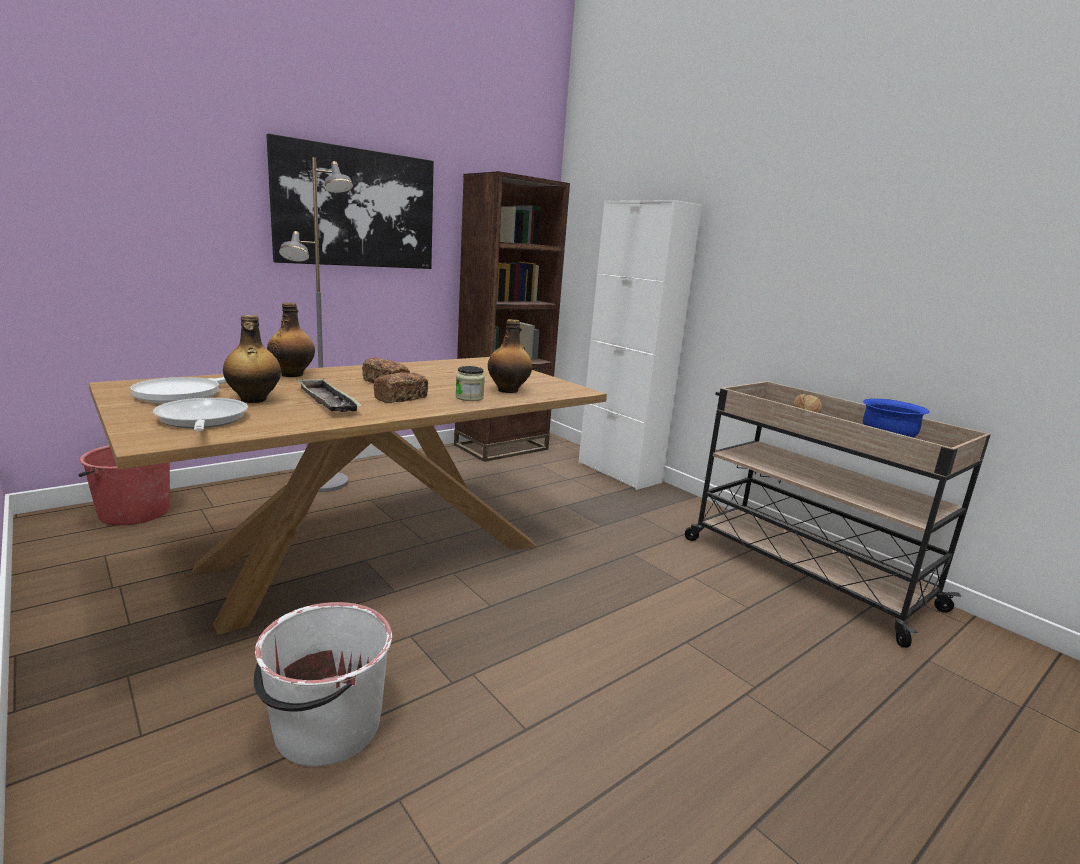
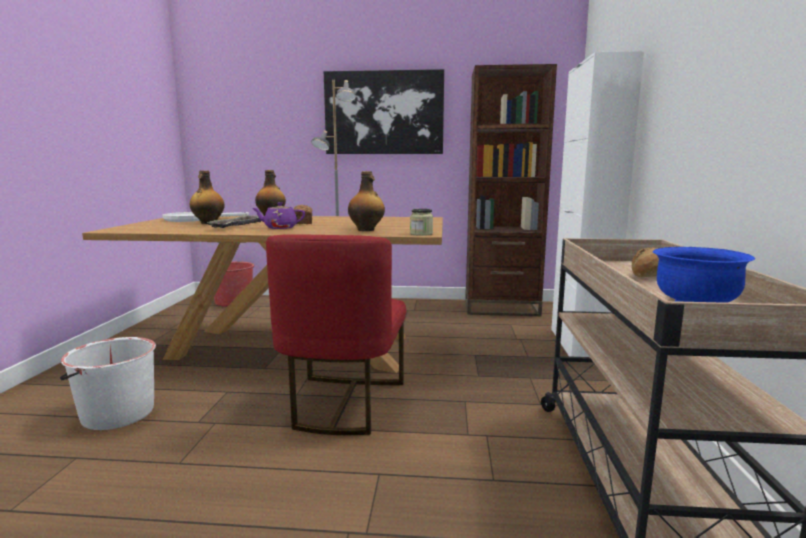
camera: 45 degrees right, 5 degrees down
(201, 421) = (155, 227): frying pan -> none
(401, 398) = (280, 228): bread -> purple teapot
(469, 398) = (322, 230): jar -> jar (421, 234)
(551, 596) = (343, 404): none -> red chair

